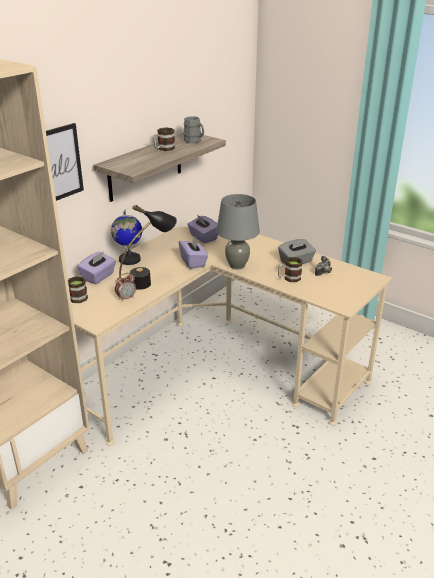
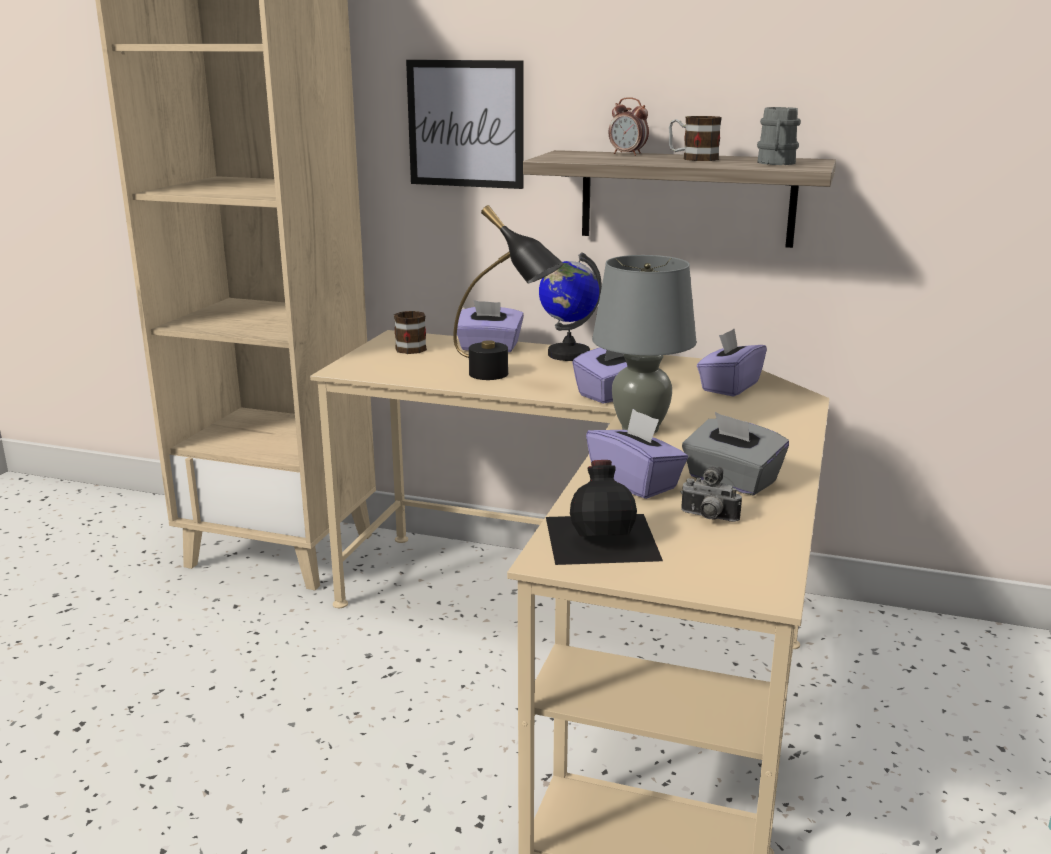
camera: 70 degrees right, 10 degrees down
(126, 298) = (433, 373): alarm clock -> alarm clock (628, 154)
(289, 278) = (635, 482): mug -> purple tissue box
(331, 294) = (603, 537): none -> black bottle

